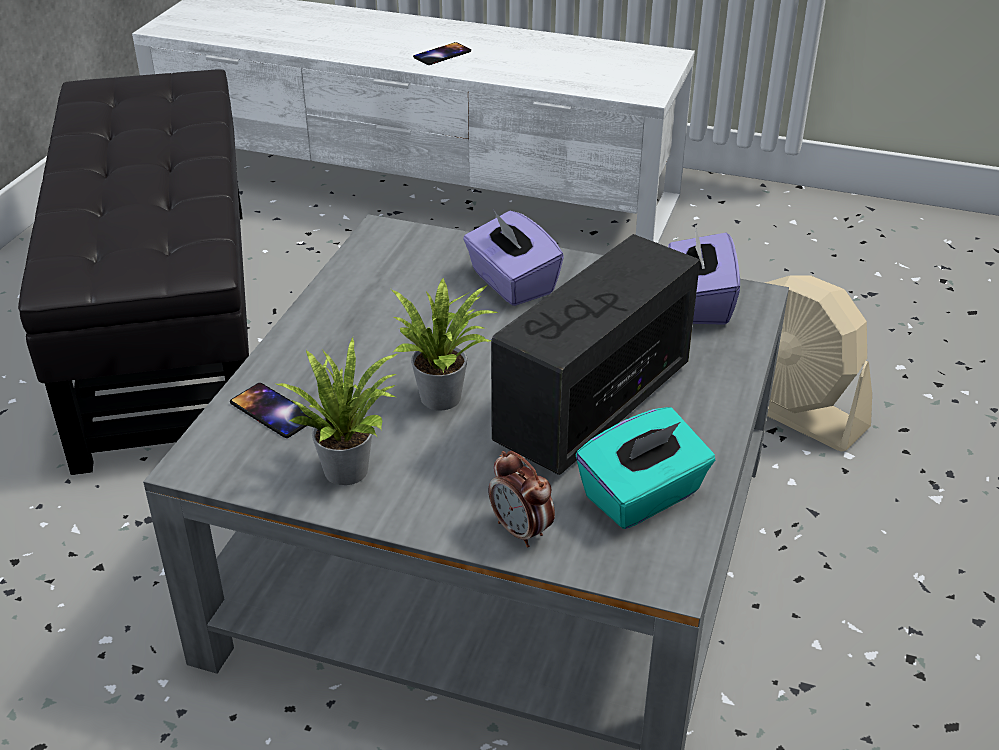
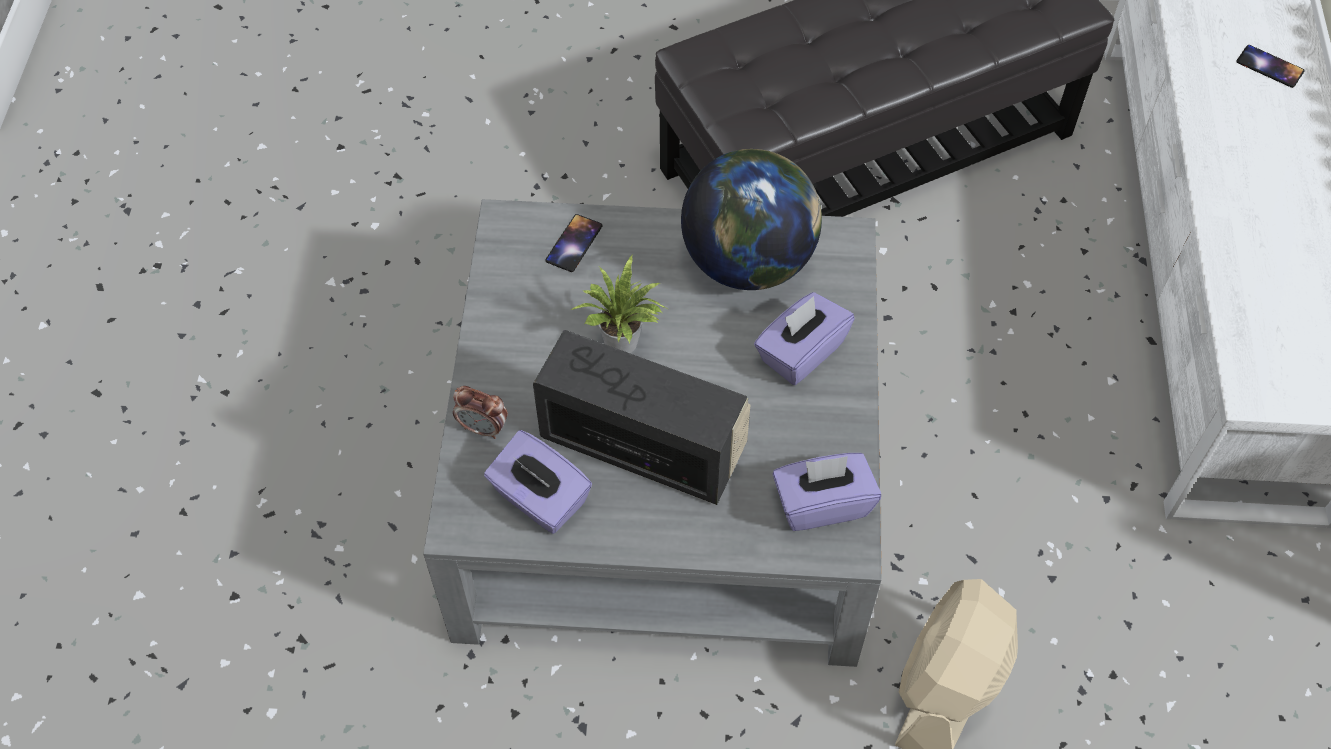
camera: 75 degrees right, 20 degrees up
(349, 467) = (525, 308): potted plant -> none
(377, 293) = (748, 261): none -> globe
(442, 54) = (1246, 184): phone -> phone (1269, 66)
(521, 531) = (483, 428): alarm clock -> alarm clock turned 105 degrees counterclockwise
(643, 496) = (539, 499): turquoise tissue box -> purple tissue box

